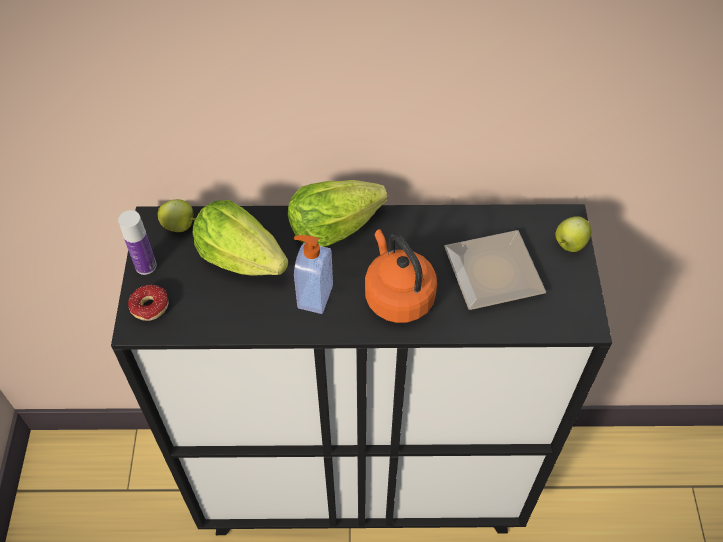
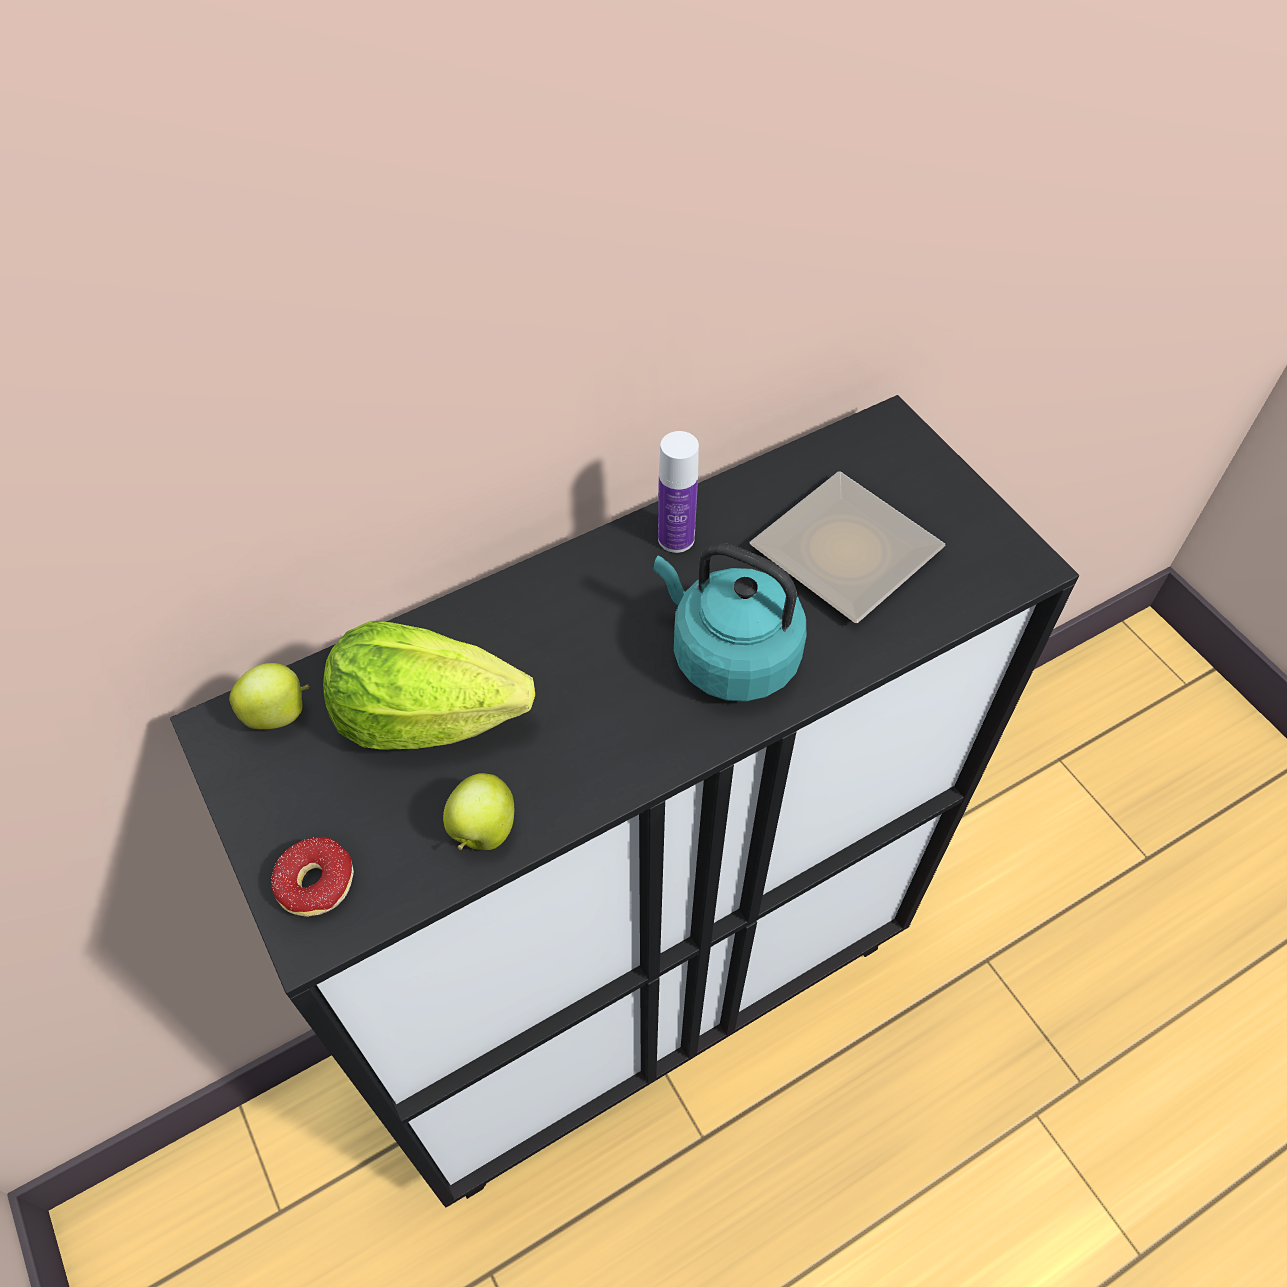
camera: 30 degrees left, 0 degrees up
(146, 266) = (259, 814): bottle -> bottle (676, 538)
(314, 296) = (596, 721): soap dispenser -> none
(333, 228) = (550, 595): lettuce -> none
(397, 295) = (728, 655): orange kettle -> turquoise kettle
(569, 244) = (920, 461): apple -> apple (483, 831)

